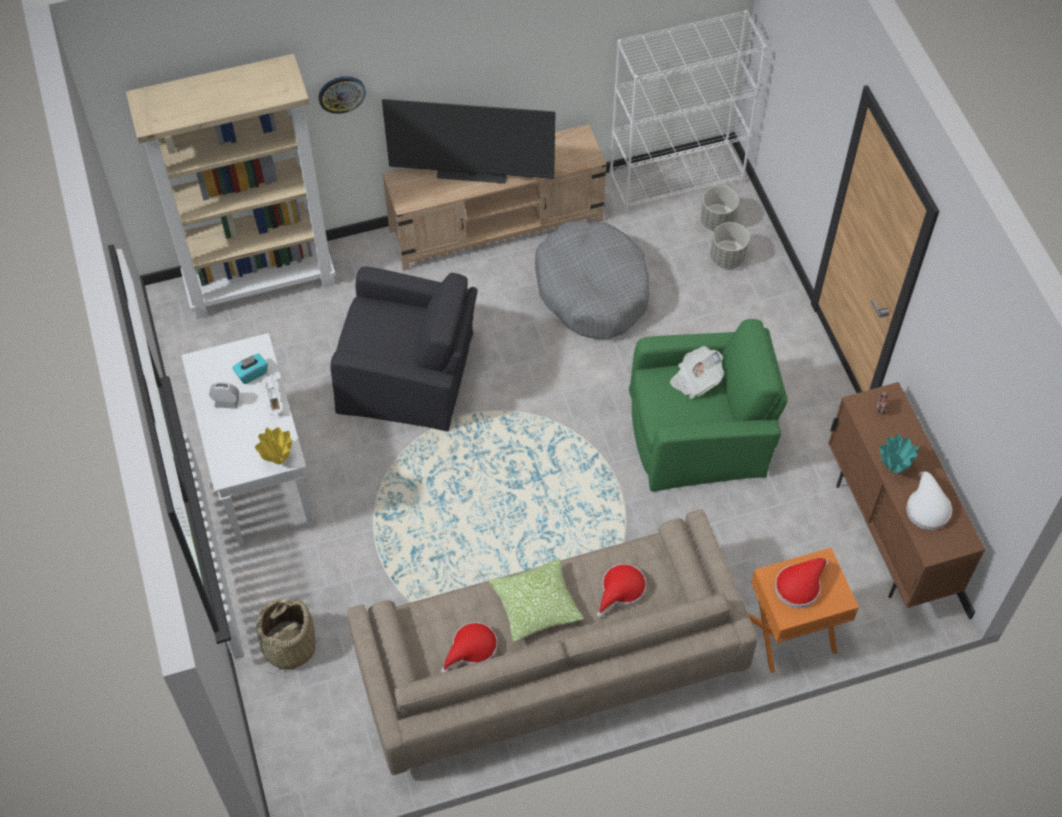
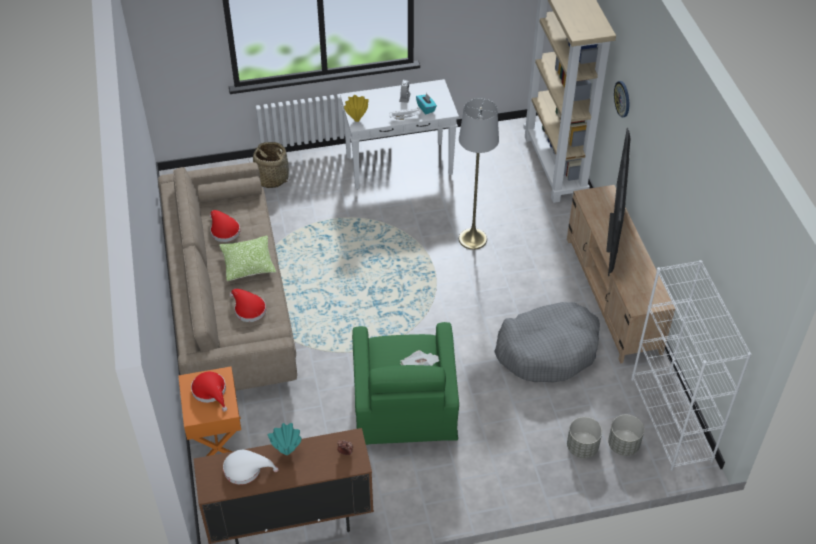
camera: 95 degrees right, 10 degrees down
(408, 373) = (472, 239): black armchair -> grey floor lamp

